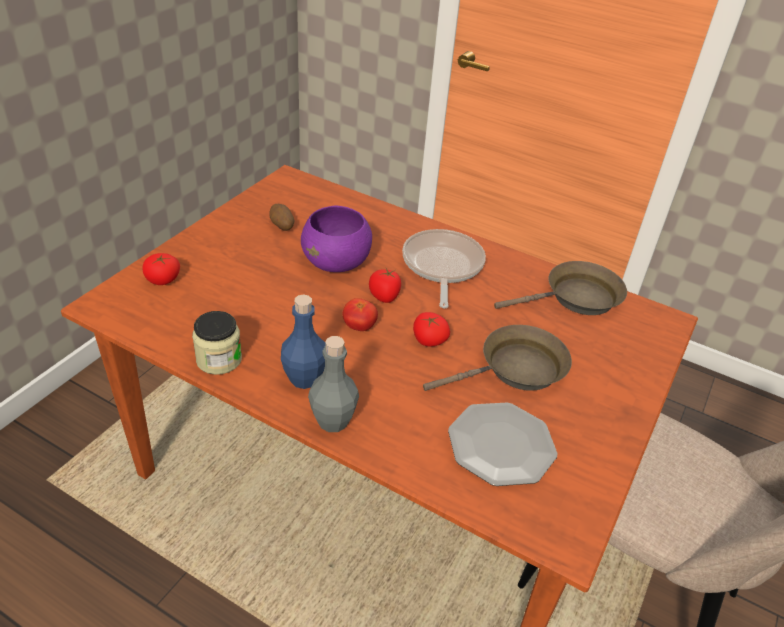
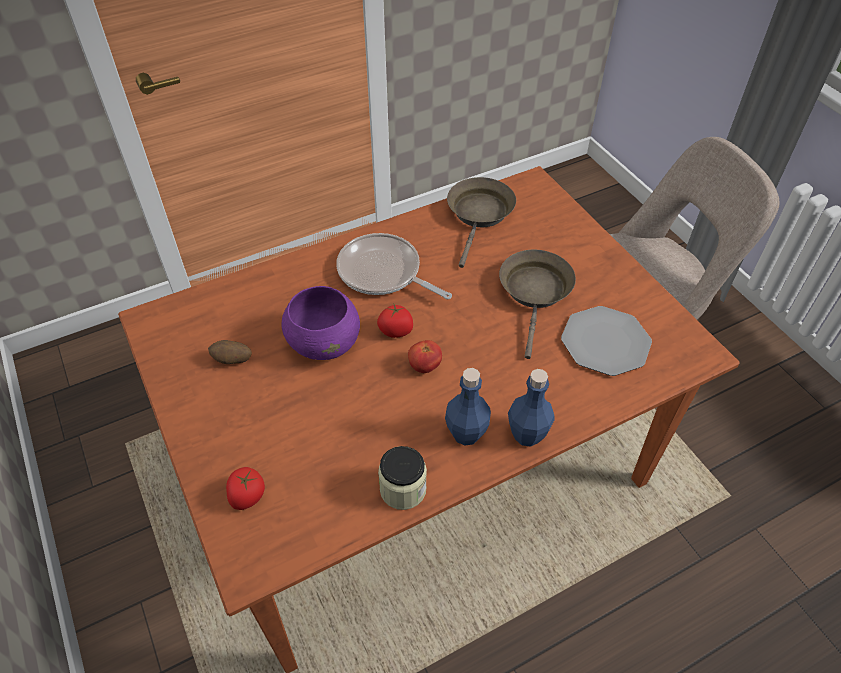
camera: 55 degrees left, 10 degrees up
(333, 421) = (527, 434): grey bottle -> blue bottle
(428, 341) = (471, 328): tomato -> none

